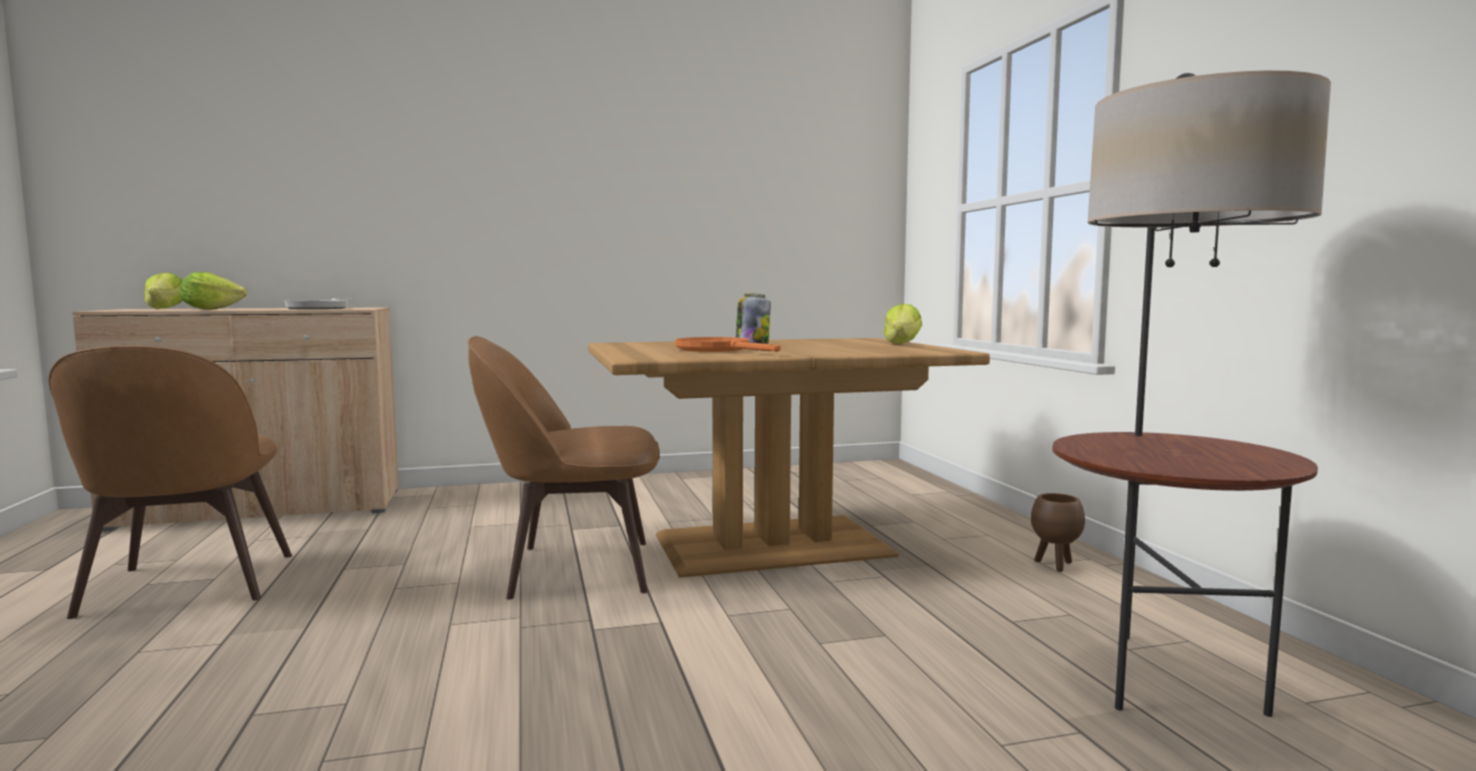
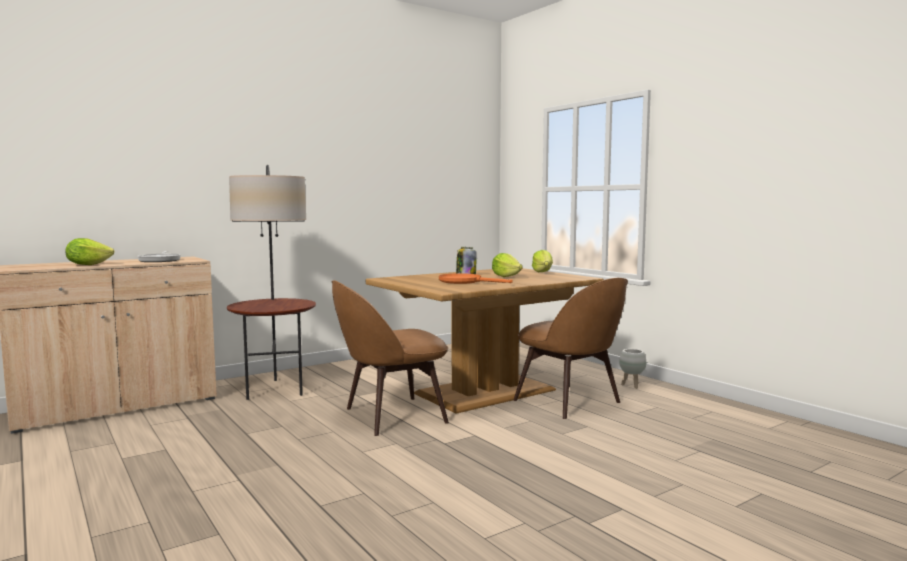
camera: 20 degrees left, 0 degrees up
(166, 308) = (36, 264): lettuce -> lettuce (506, 276)
(187, 587) = (156, 456): brown chair -> brown chair (570, 402)
(1055, 565) = (632, 386): brown planter -> white planter
(1160, 676) = (712, 426): floor lamp -> floor lamp (275, 389)

